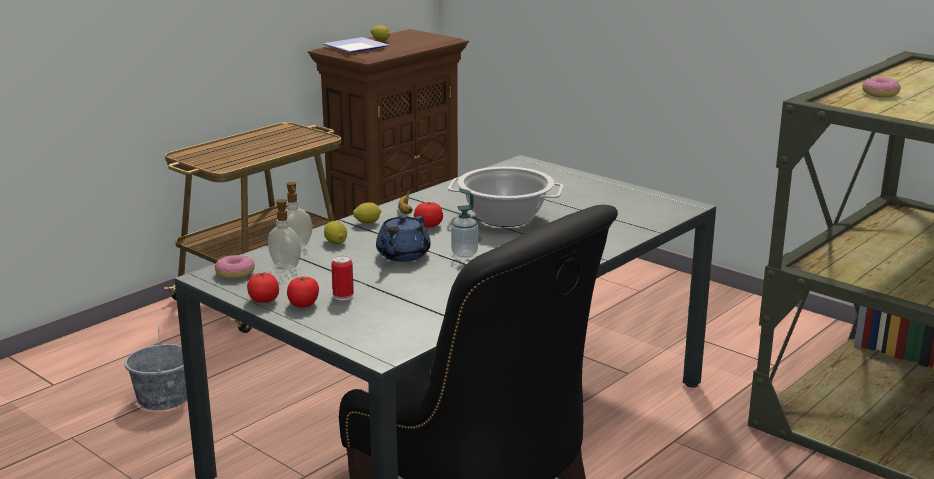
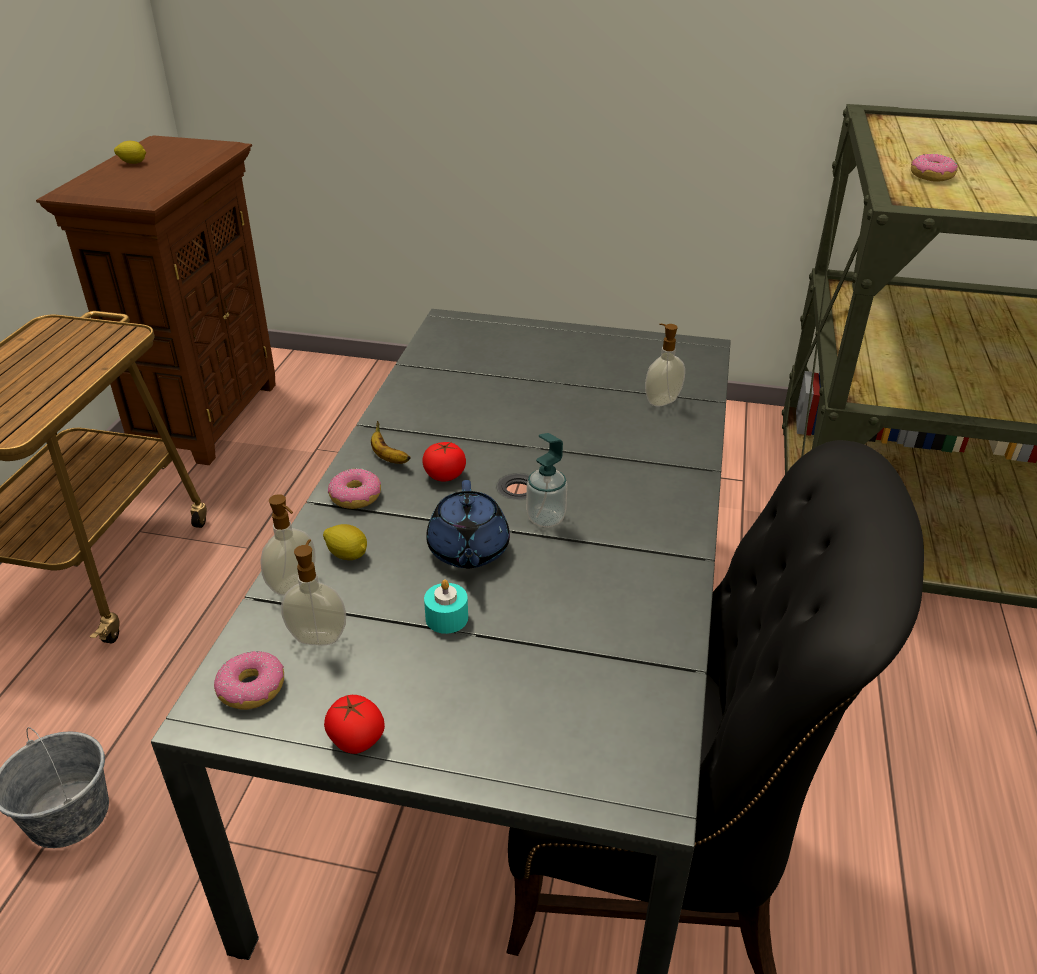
camera: 30 degrees left, 15 degrees up
(303, 304) = (427, 722): tomato -> none
(343, 296) = (469, 677): can -> none
(353, 48) = (107, 183): plate -> none
(358, 275) = (446, 618): none -> turquoise candle
(367, 223) = (356, 496): lemon -> donut
(504, 218) = (526, 430): cooking pot -> none
(615, 223) = (661, 401): none -> soap dispenser

